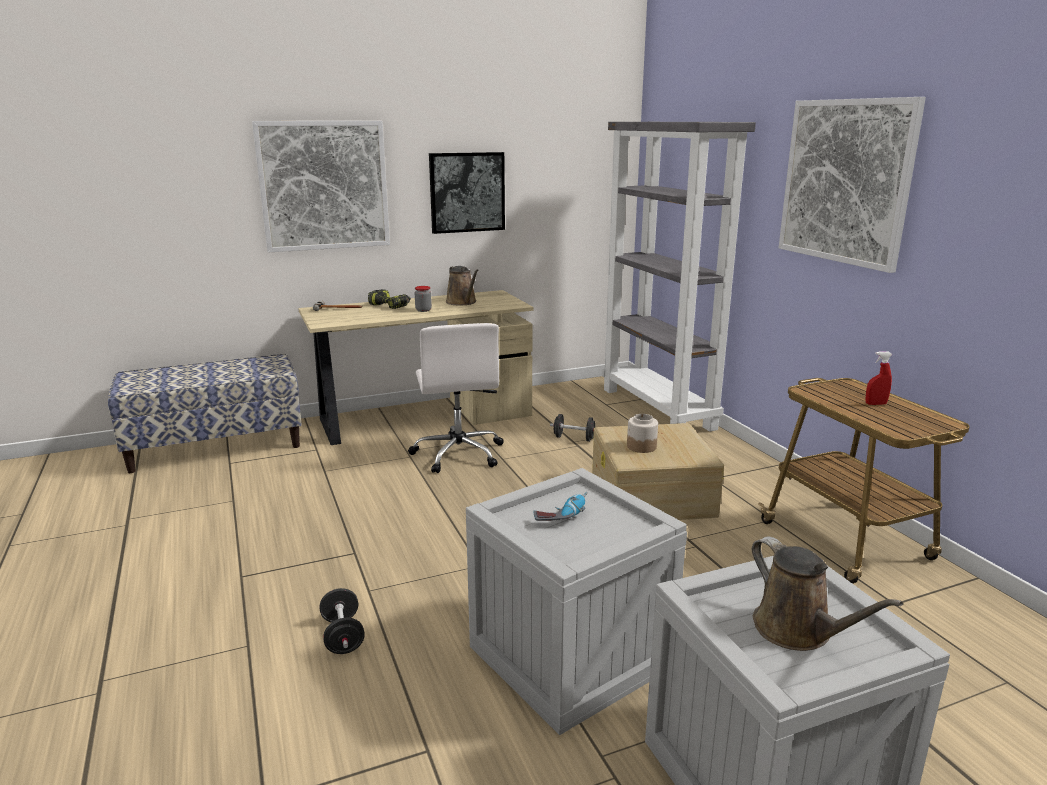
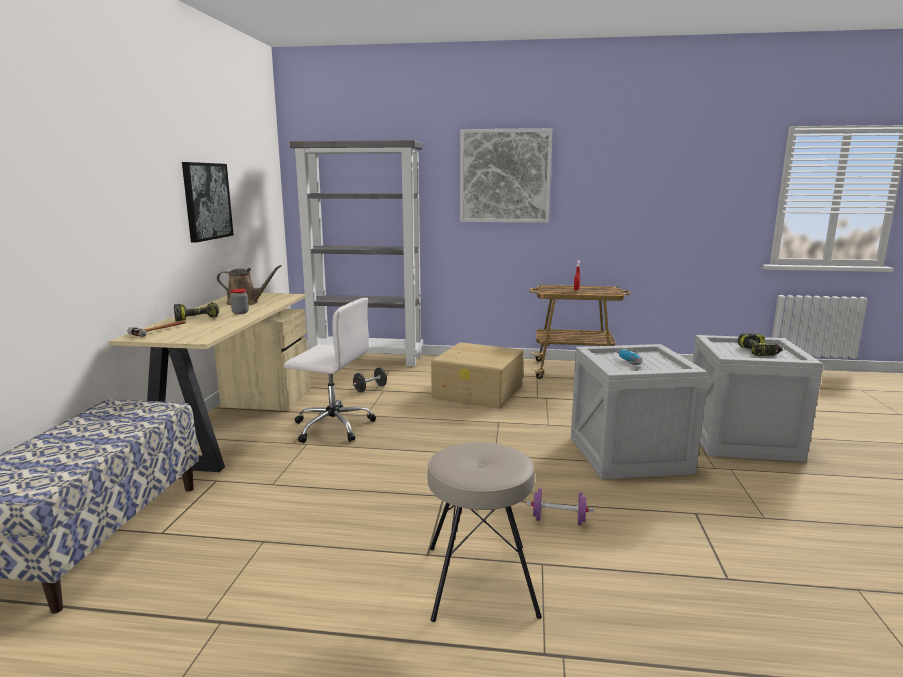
camera: 60 degrees left, 5 degrees down
(207, 615) = (479, 580): none -> beige stool
(324, 186) = (114, 194): picture -> none
(343, 636) = (558, 520): black dumbbell -> purple dumbbell
(641, 446) = (478, 357): jar -> none
(797, 631) = (759, 352): brown watering can -> power drill

